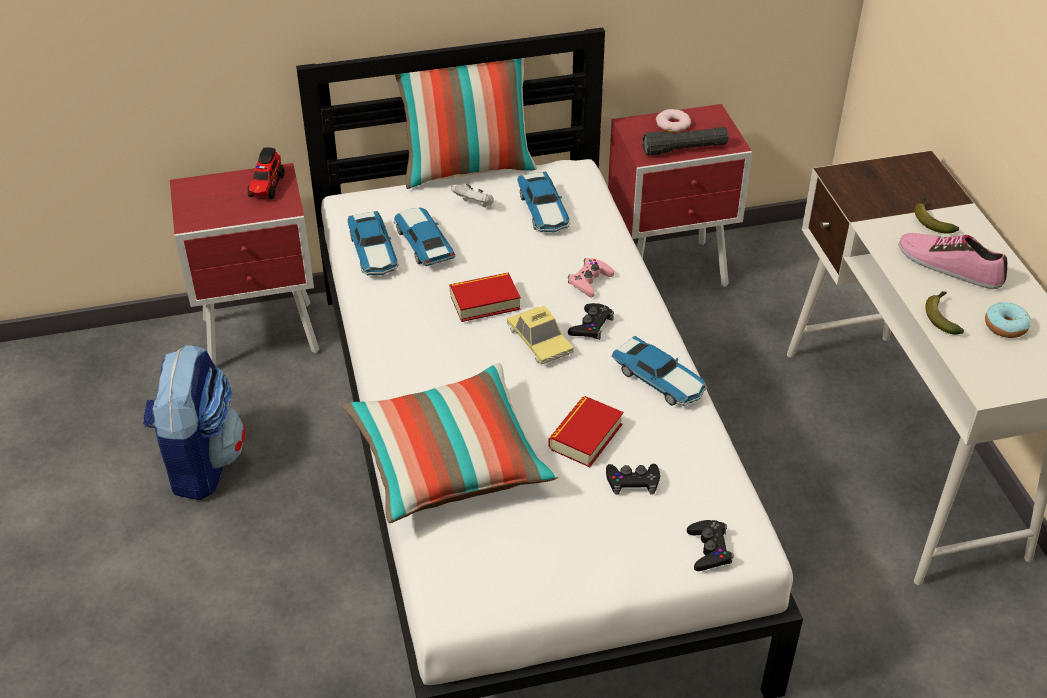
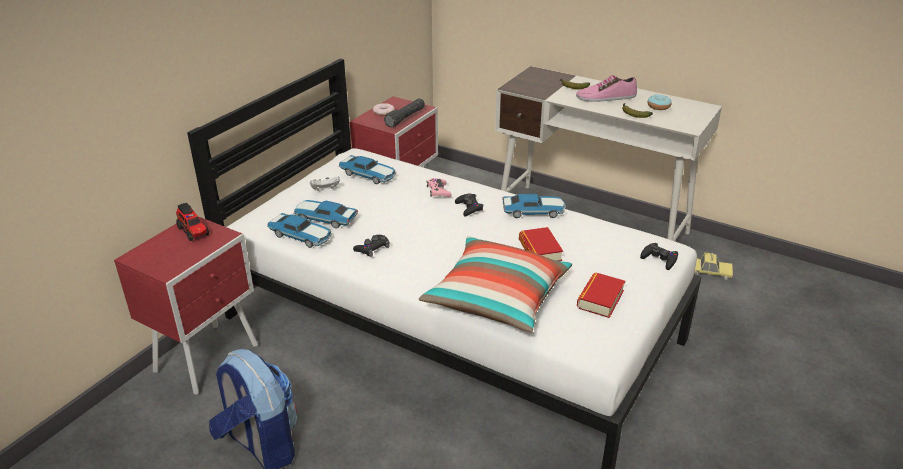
camera: 45 degrees left, 10 degrees down
(467, 168) = (294, 177): pillow -> none
(485, 302) = (402, 225): book -> book (600, 299)
(539, 341) = (455, 226): toy car -> toy car (710, 271)
(632, 482) = (588, 255): black game controller -> black game controller (372, 248)

